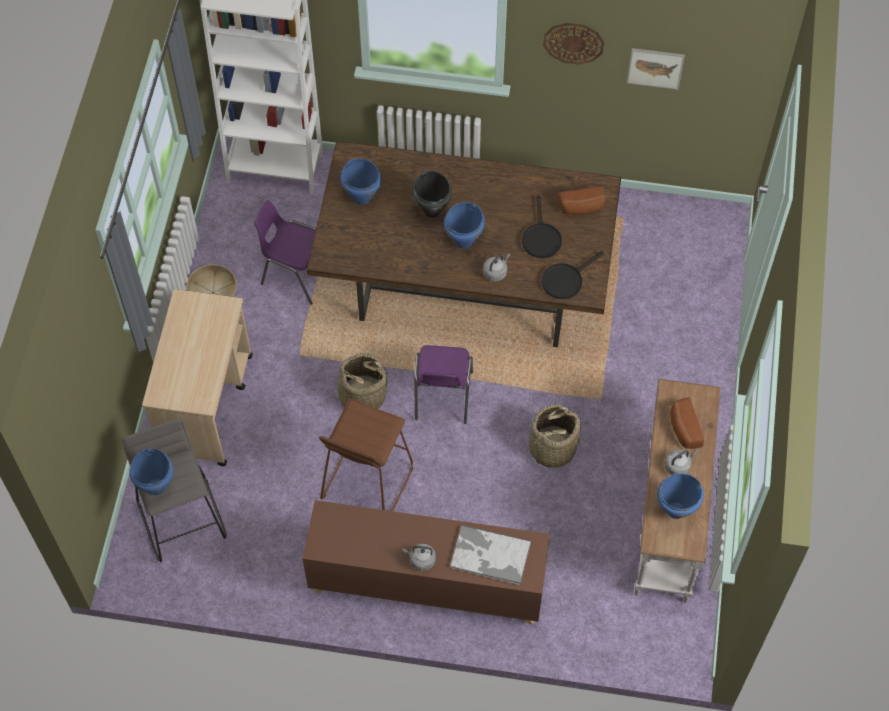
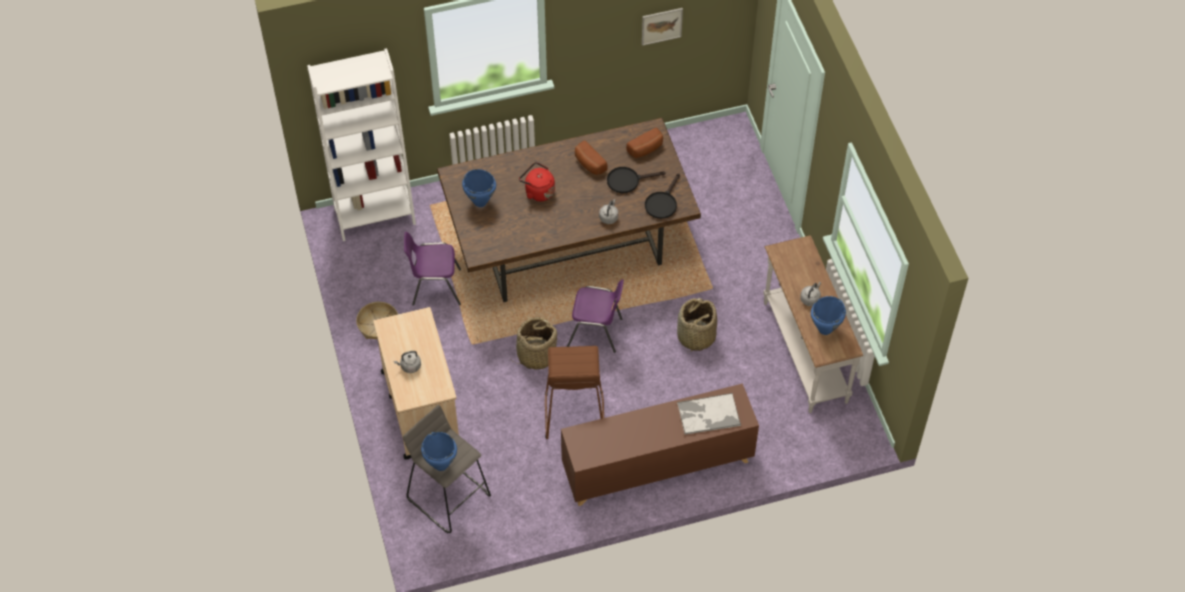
camera: 25 degrees left, 5 degrees down
(421, 560) = (661, 438): grey kettle -> grey kettle (409, 366)
(432, 210) = (538, 191): black cooking pot -> red kettle
(442, 397) = (596, 332): purple chair -> purple chair turned 60 degrees counterclockwise
(464, 242) = (574, 204): blue cooking pot -> none
(540, 237) = (627, 180): black frying pan -> black frying pan turned 105 degrees clockwise
(573, 42) = (598, 27): wall clock -> none
(683, 429) = (800, 273): bread -> bread (588, 164)

